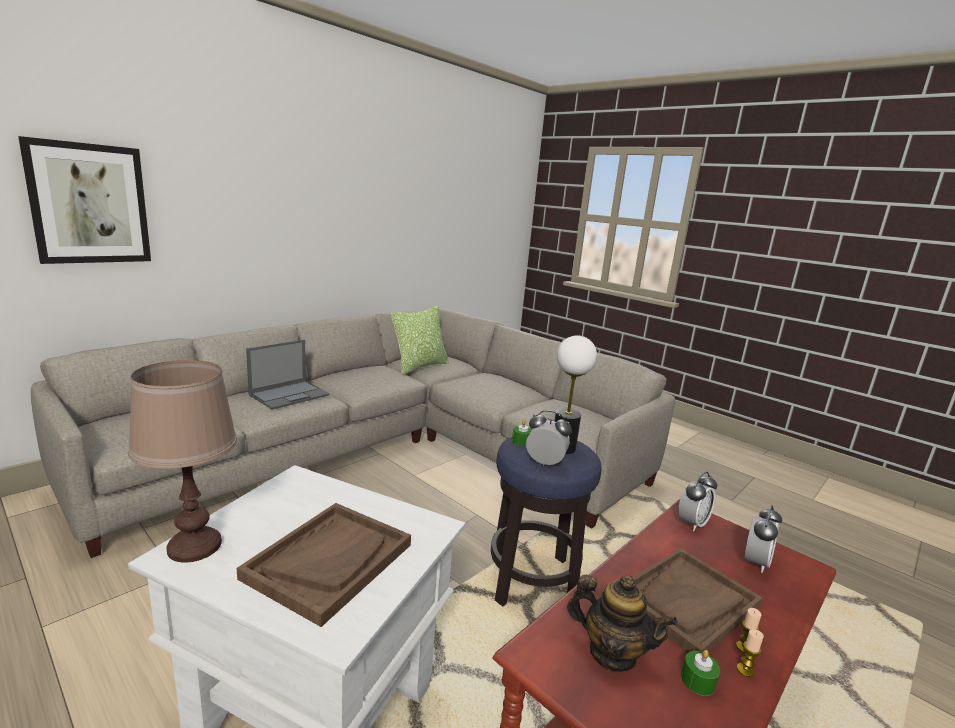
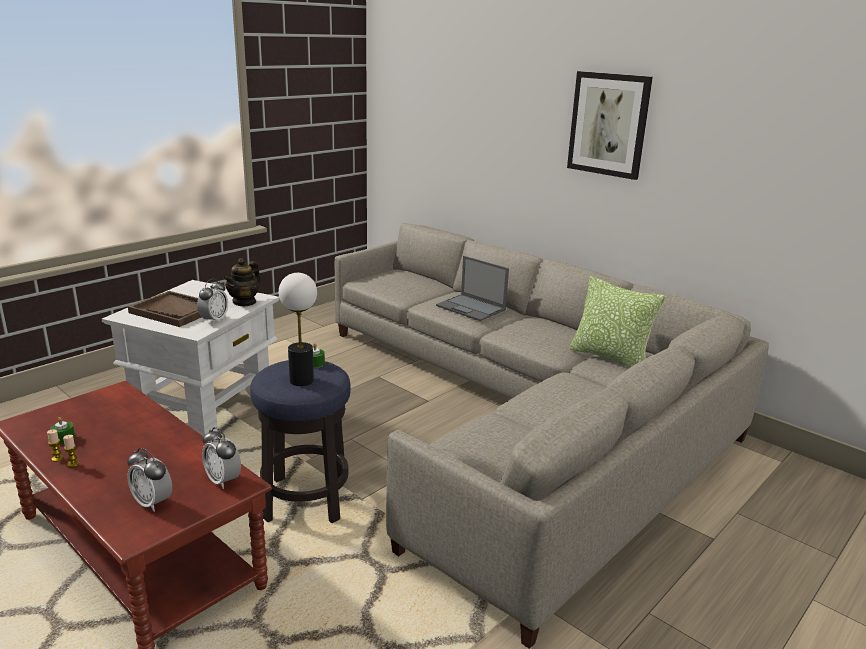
camera: 90 degrees right, 5 degrees up
(89, 204) = (454, 128): picture -> picture (608, 124)
(195, 546) = (199, 287): brown table lamp -> none
(545, 463) = (273, 370): alarm clock -> alarm clock (214, 320)
(612, 653) = (102, 413): teapot -> teapot (244, 302)
(687, 602) = (126, 451): brown tray -> none

